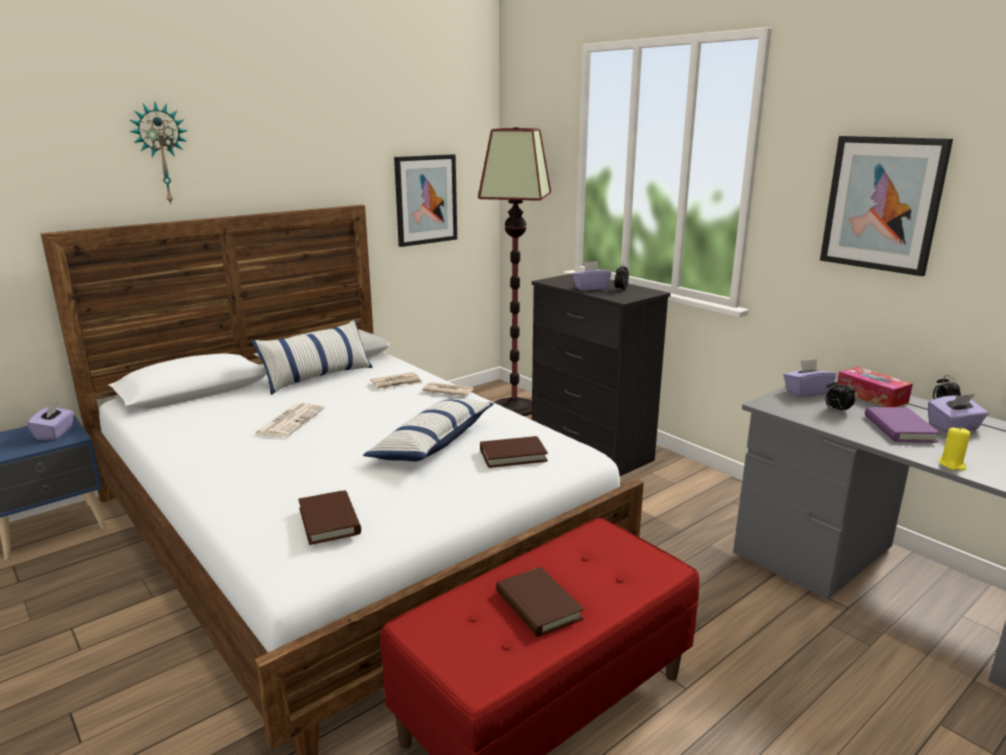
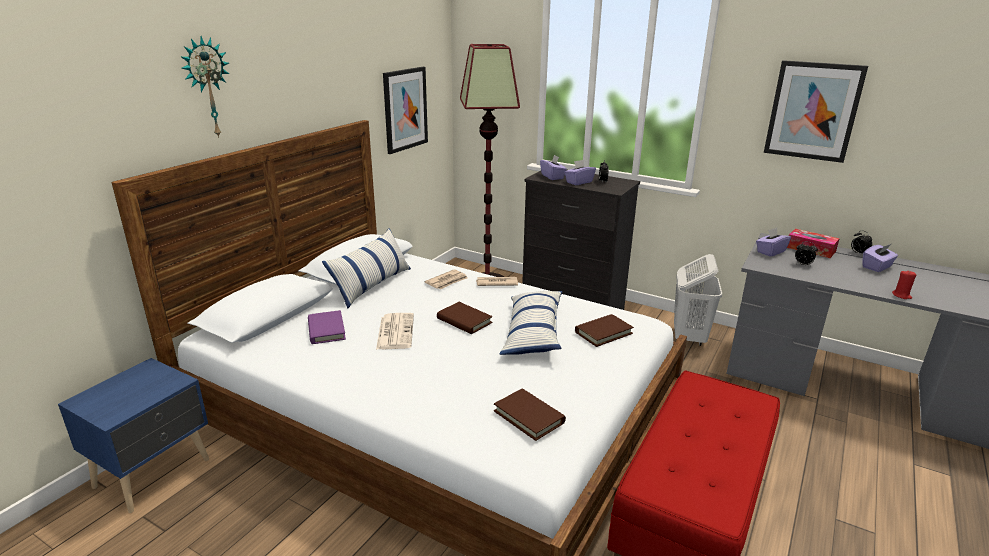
camera: 20 degrees left, 5 degrees up
(55, 433) = (152, 380): purple tissue box -> purple tissue box (552, 177)
(538, 605) = (707, 448): brown book -> brown book (464, 321)
(717, 502) = (689, 337): none -> white laundry basket
(899, 428) = (849, 273): purple book -> purple book (326, 330)
(952, 465) = (901, 295): yellow candle -> red candle

